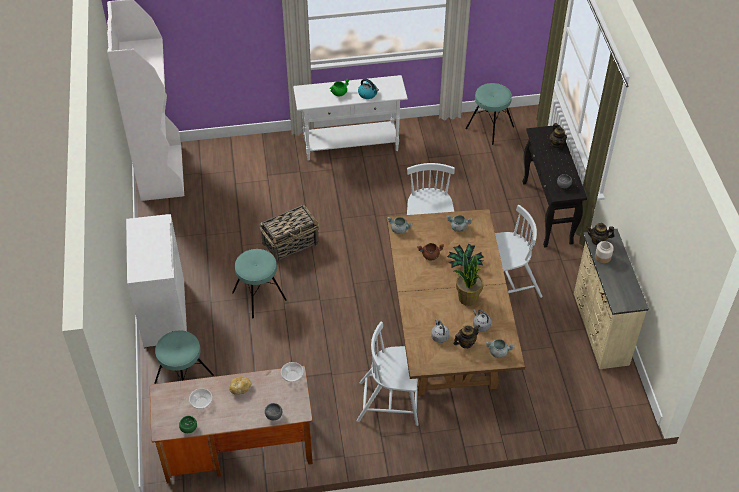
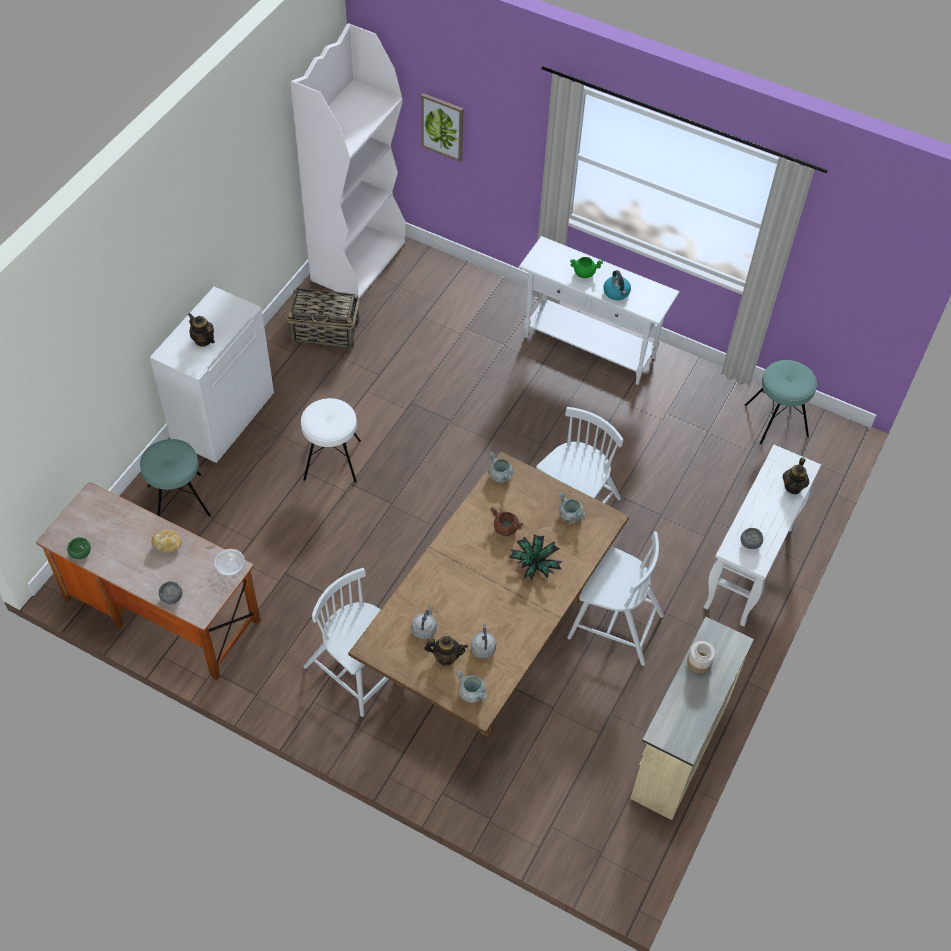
camera: 35 degrees right, 5 degrees up
(195, 45) = (442, 126): none -> picture
(201, 402) = (117, 534): bowl -> none
(259, 296) = (332, 460): turquoise stool -> white stool
(291, 243) = (419, 422): basket -> basket (326, 332)
(467, 298) = (499, 606): potted plant -> none
(547, 213) = (748, 568): black console table -> white console table
(598, 241) = (713, 638): teapot -> teapot (203, 340)

